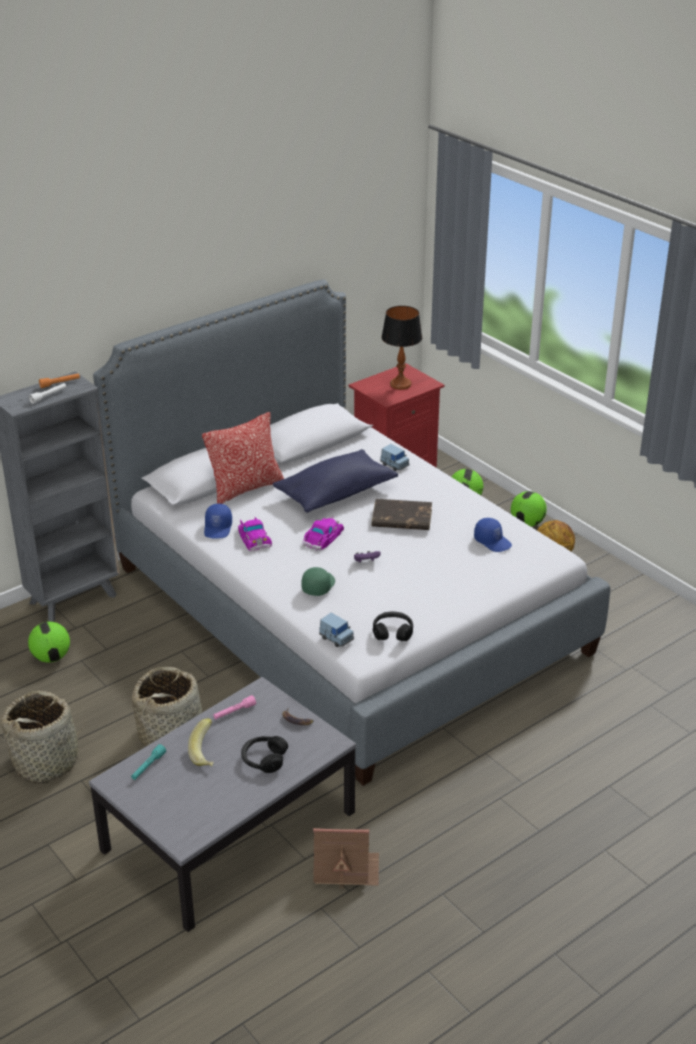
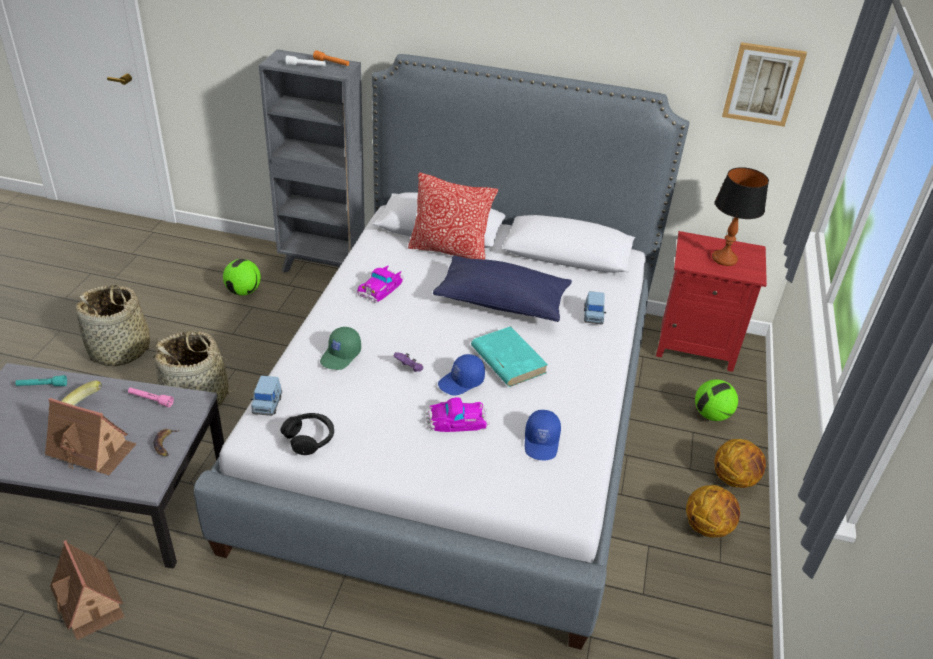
camera: 50 degrees right, 5 degrees up
(218, 528) = (374, 263): blue cap -> blue cap (461, 382)
(264, 759) = (92, 450): black headphones -> toy house
(318, 586) = (341, 356): green cap -> green cap turned 135 degrees clockwise
(322, 537) = (422, 325): toy car -> toy car (457, 420)
(375, 241) = (763, 84): none -> picture
(401, 518) = (507, 359): brown book -> turquoise book
(527, 523) = (734, 479): football -> basketball

